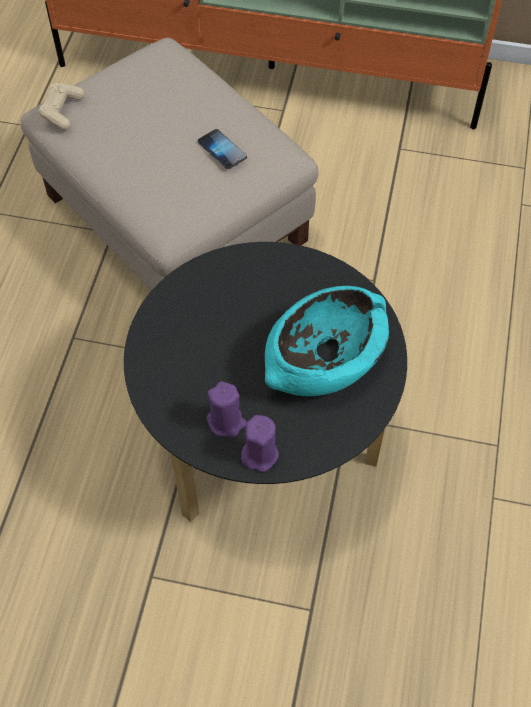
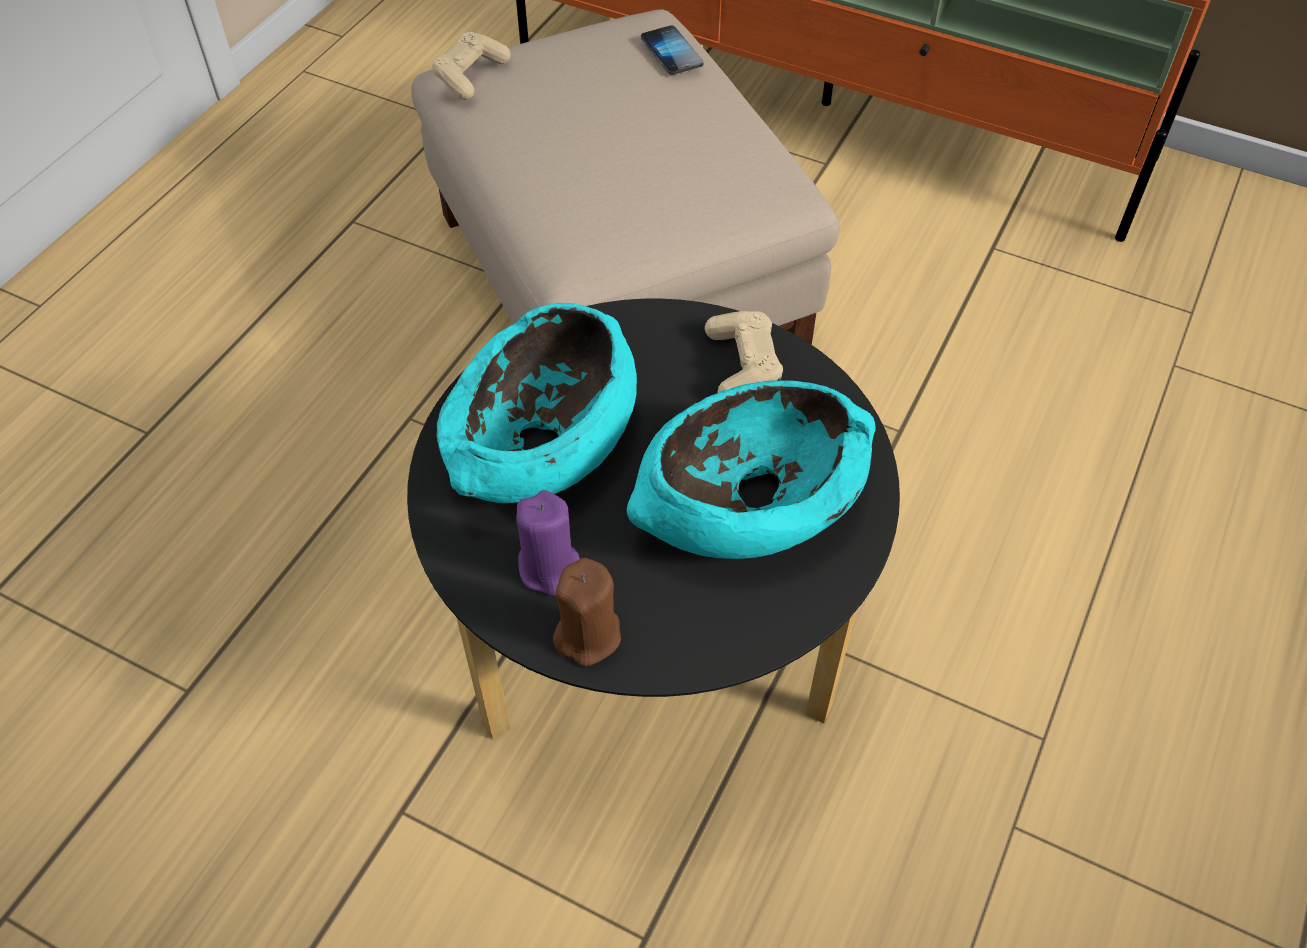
camera: 15 degrees right, 5 degrees down
(198, 349) = (545, 443): none -> turquoise bowl
(222, 150) = (690, 166): phone -> phone (671, 52)
(259, 454) = (588, 635): purple candle -> brown candle
(295, 276) = (742, 365): none -> beige game controller

